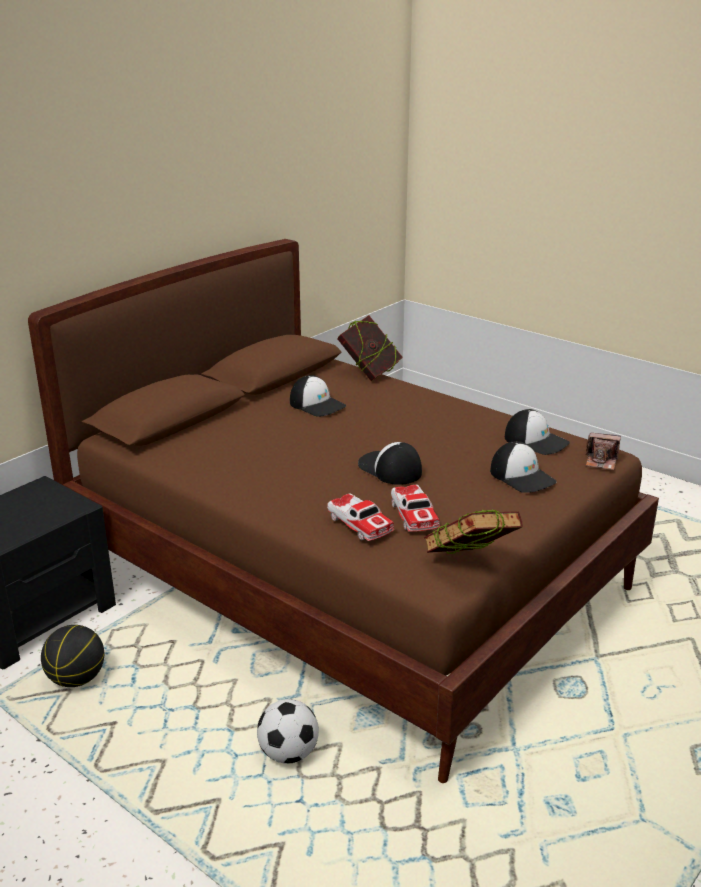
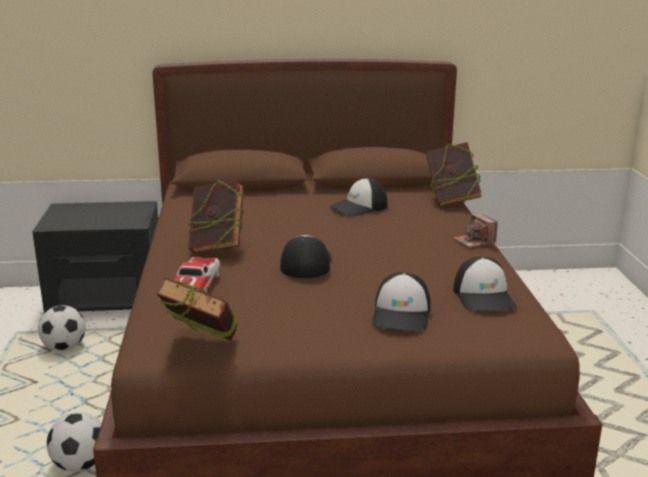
camera: 45 degrees right, 5 degrees down
(76, 679) = (64, 347): basketball -> football
(295, 487) = (217, 247): none -> book
(317, 405) = (359, 207): cap -> cap turned 60 degrees clockwise
(414, 515) = (244, 297): toy car -> none
(601, 461) = (511, 338): camera -> camera (474, 241)

